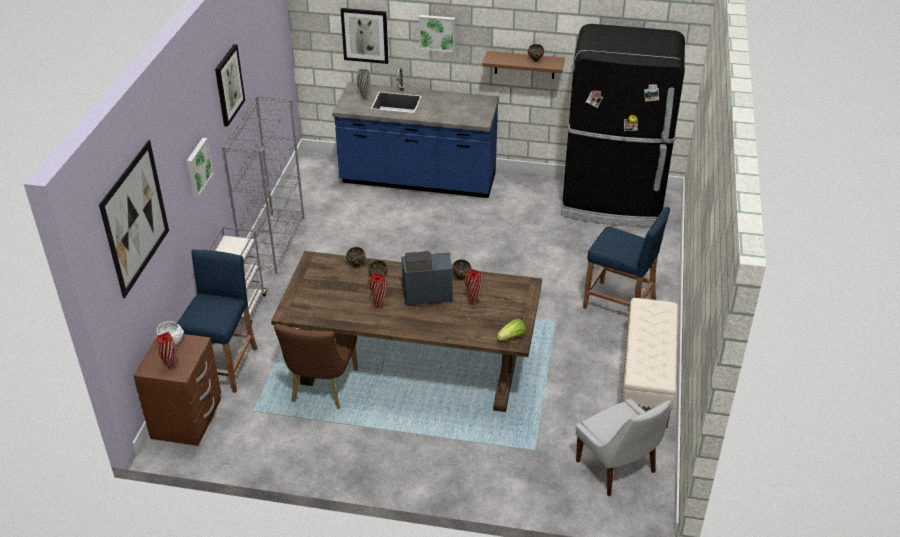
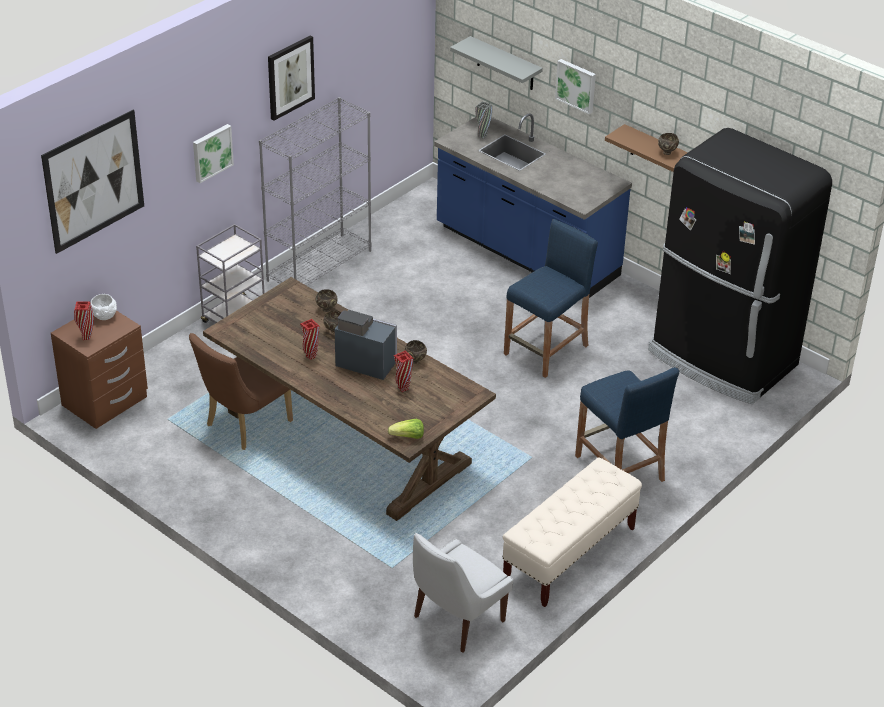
camera: 30 degrees right, 0 degrees up
(223, 366) = (174, 367): blue stool -> blue stool (546, 350)
(365, 35) = (505, 64): picture -> grey shelf
(617, 468) = (456, 620): white chair -> white chair turned 45 degrees clockwise

